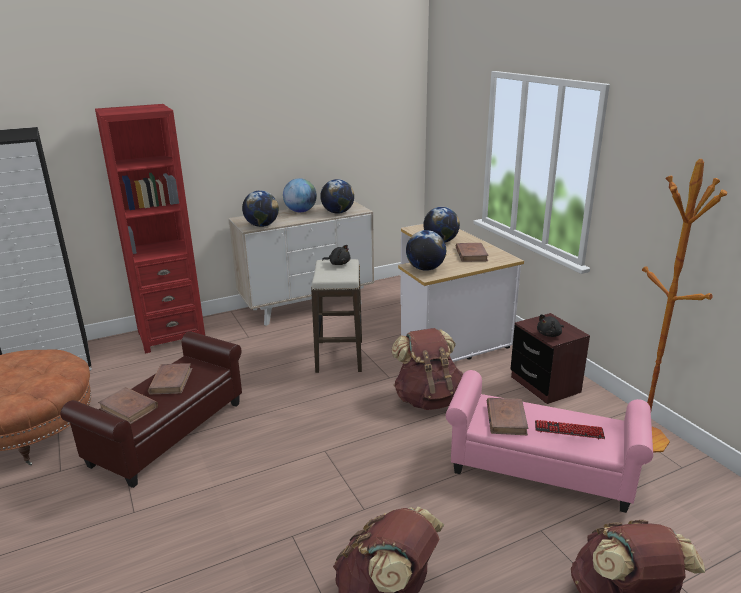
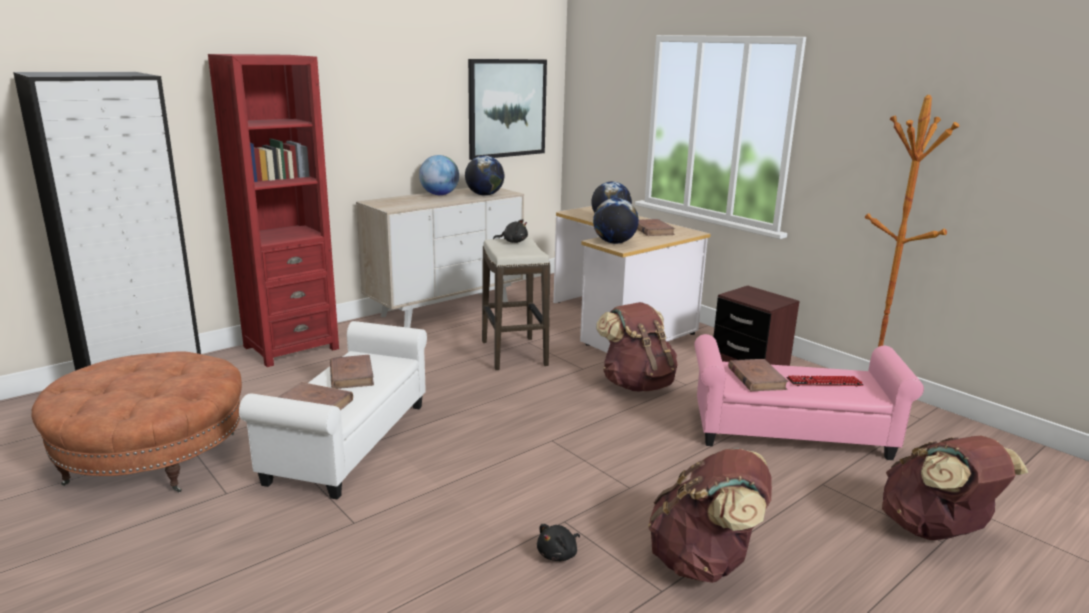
camera: 15 degrees left, 5 degrees down
(168, 433) = (349, 442): brown ottoman -> white ottoman
(262, 225) = (405, 206): globe -> none
(368, 133) = (507, 108): none -> picture
(550, 334) = (760, 302): black plush toy -> black plush toy (558, 554)

